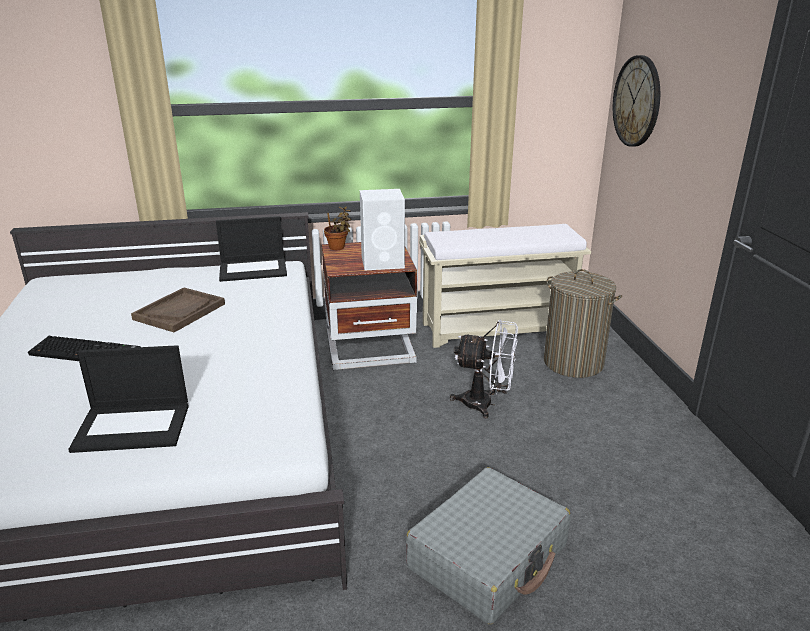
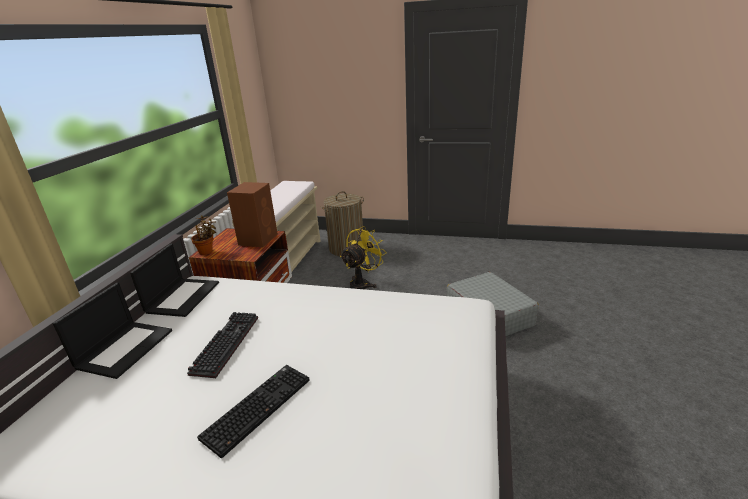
camera: 65 degrees left, 0 degrees up
(134, 426) = (417, 374): laptop -> laptop (125, 348)
(179, 311) = (225, 343): brown tray -> keyboard
(384, 262) = (258, 239): white speaker -> brown speaker
(485, 404) = (362, 284): white fan -> yellow fan
(637, 101) = (299, 94): wall clock -> none

